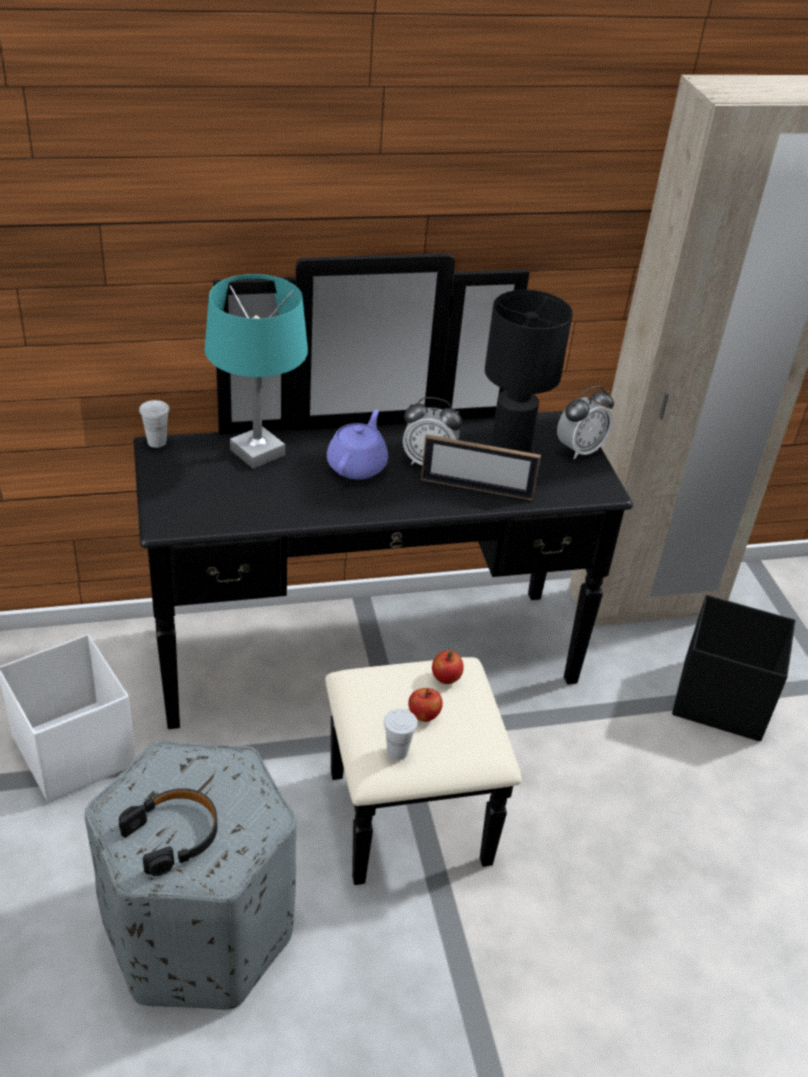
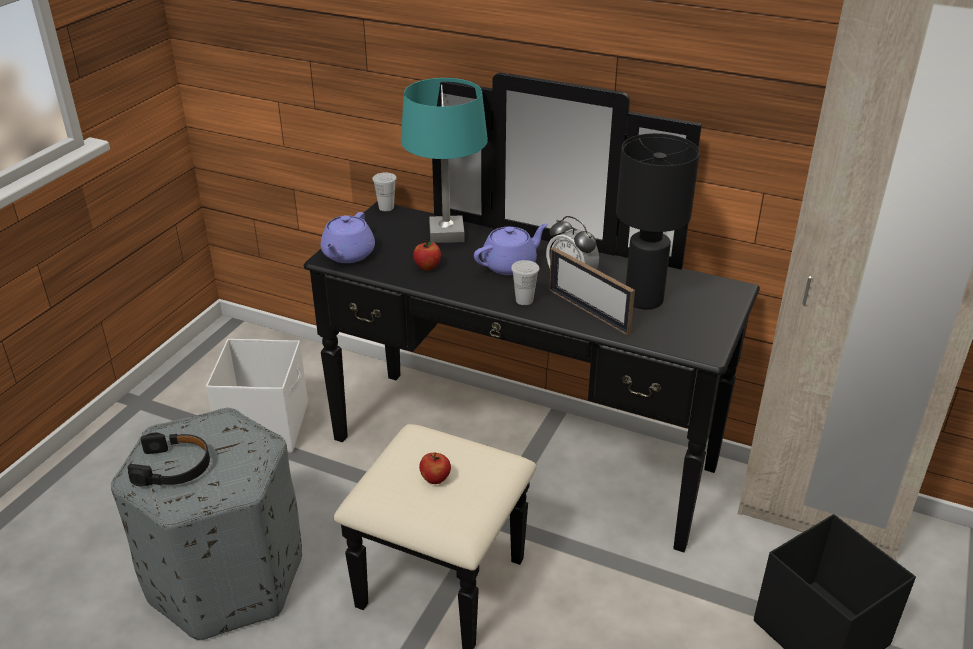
camera: 40 degrees right, 5 degrees down
(181, 514) = (348, 255): none -> purple teapot
(397, 751) = (389, 494): white cup -> white cup (524, 300)
(446, 678) = (482, 462): apple -> apple (427, 267)
(579, 450) = (719, 314): alarm clock -> none

